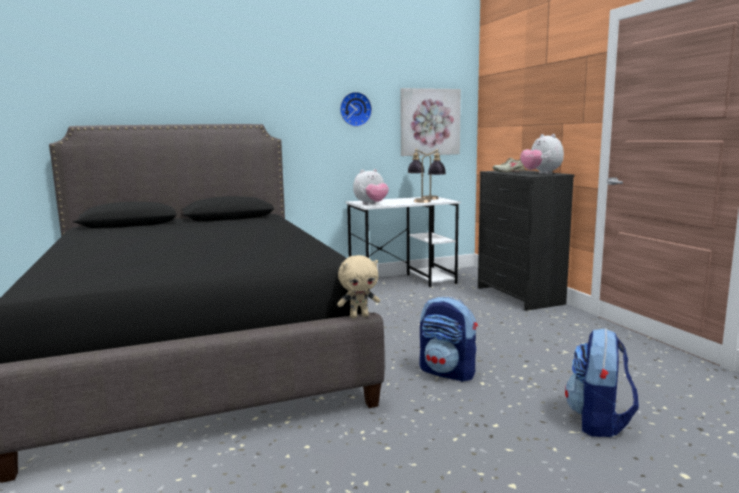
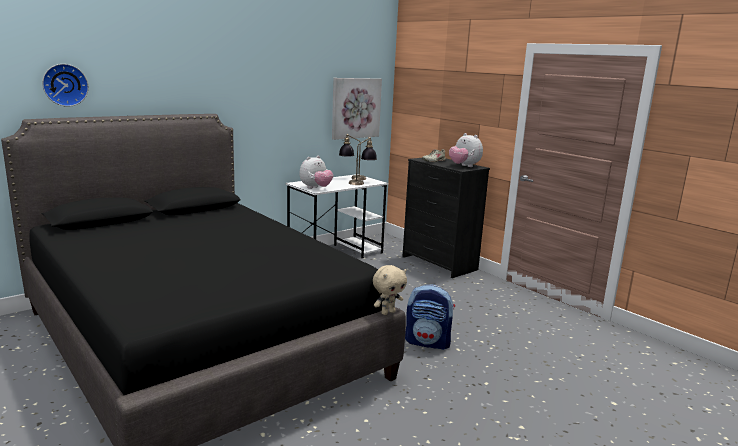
camera: 20 degrees left, 5 degrees up
(355, 109) = (295, 97): wall clock -> wall clock (65, 85)
(599, 422) = (549, 371): backpack -> none

